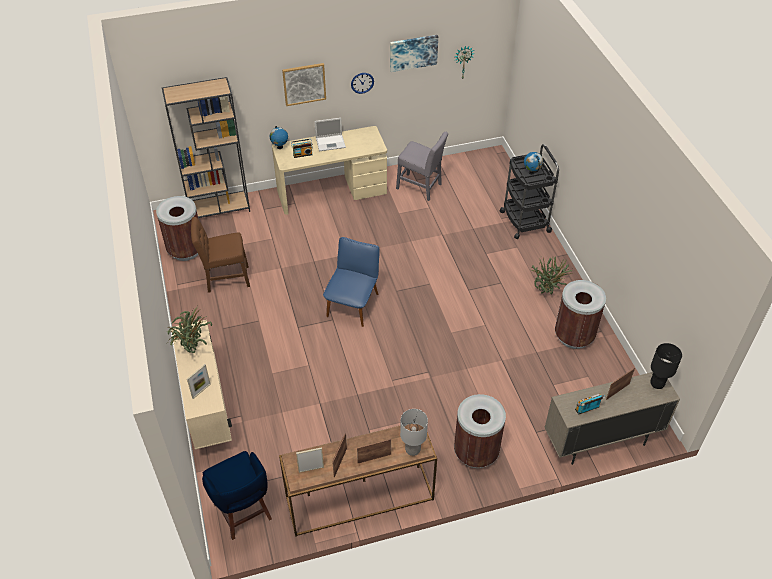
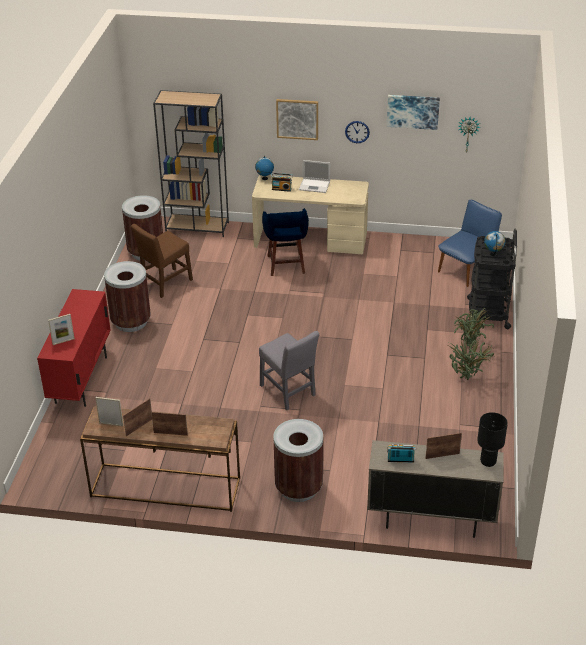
camera: 25 degrees right, 10 degrees down
(192, 350) = (77, 310): potted plant -> potted plant (468, 347)
(208, 411) = (81, 380): beige cabinet -> red cabinet
(225, 278) = (165, 283): brown chair -> brown chair turned 60 degrees counterclockwise
(243, 514) = (58, 465): blue stool -> blue stool (286, 266)
(352, 305) = (266, 336): blue chair -> blue chair (466, 270)
(413, 450) = (209, 438): grey table lamp -> none
(421, 187) = (400, 257): grey chair -> grey chair (288, 392)
(574, 336) = (468, 424): brown trash can -> brown trash can (131, 322)

